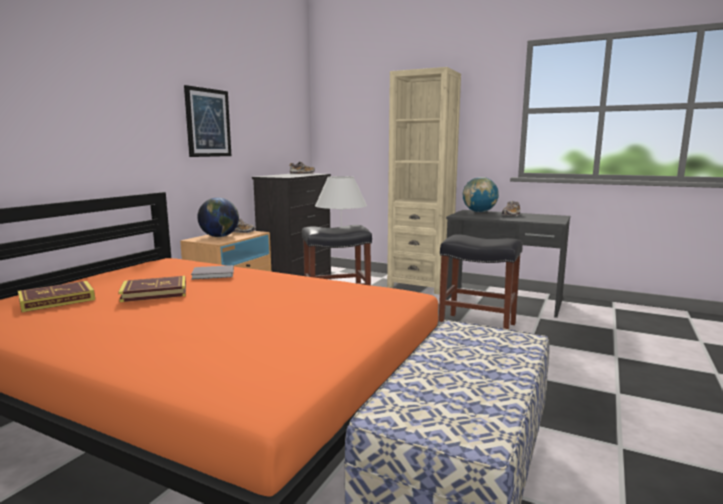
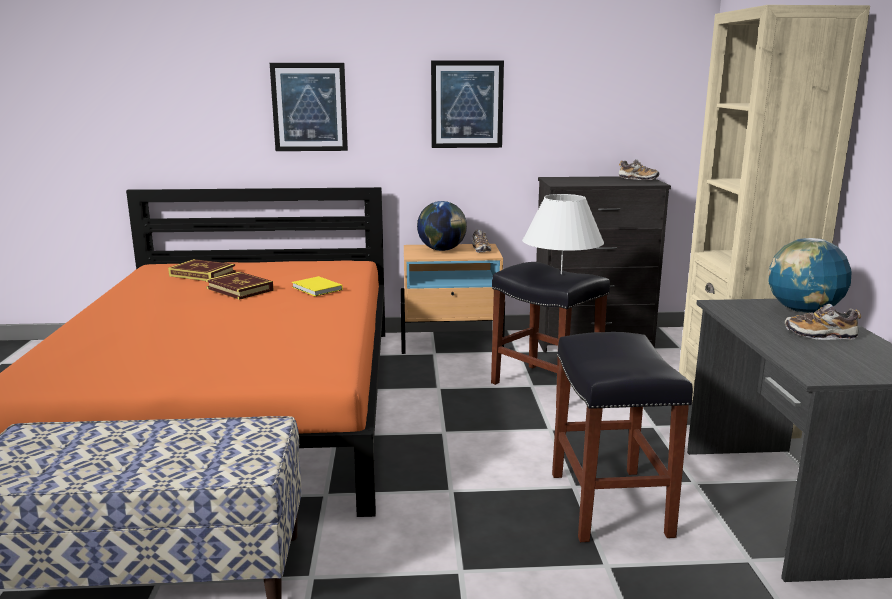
camera: 60 degrees right, 5 degrees up
(94, 118) = (309, 107): none -> picture
(214, 274) = (317, 289): grey book -> yellow book

